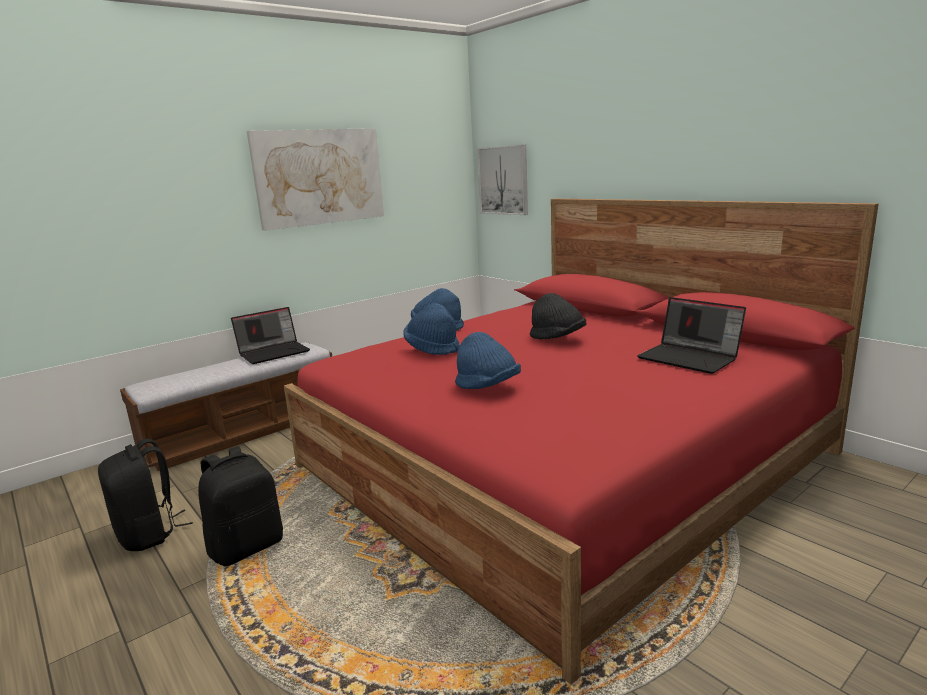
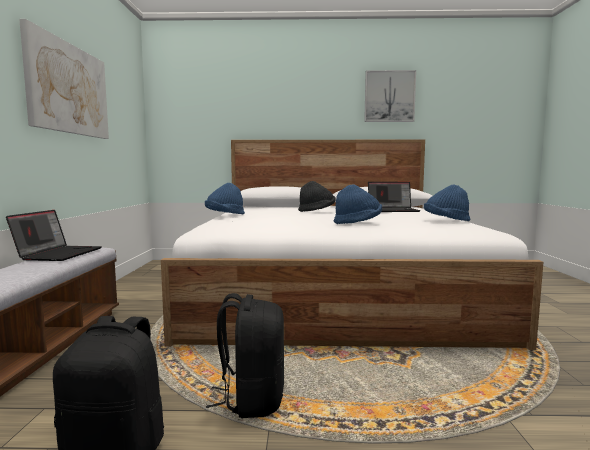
camera: 50 degrees left, 10 degrees down
(432, 348) = (271, 216): blue hat -> blue hat (446, 221)
(503, 180) = (180, 128): picture -> picture (389, 96)
(562, 459) = (333, 290): red bed -> white bed

